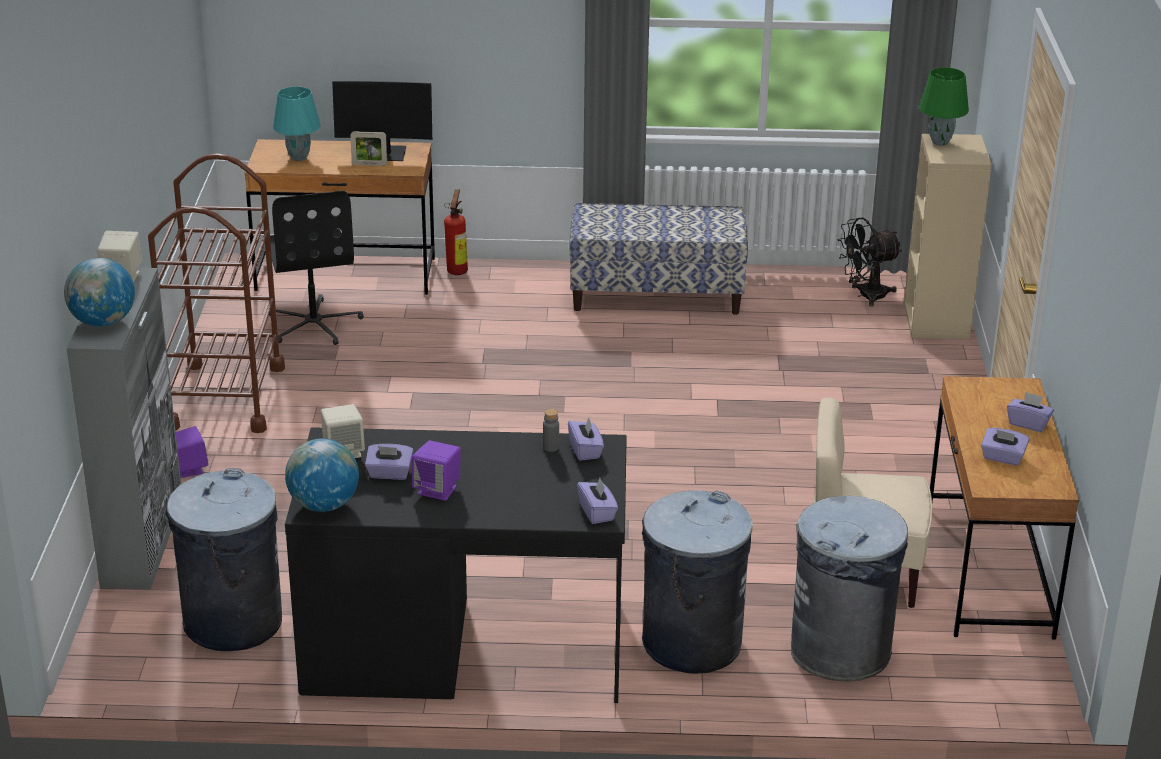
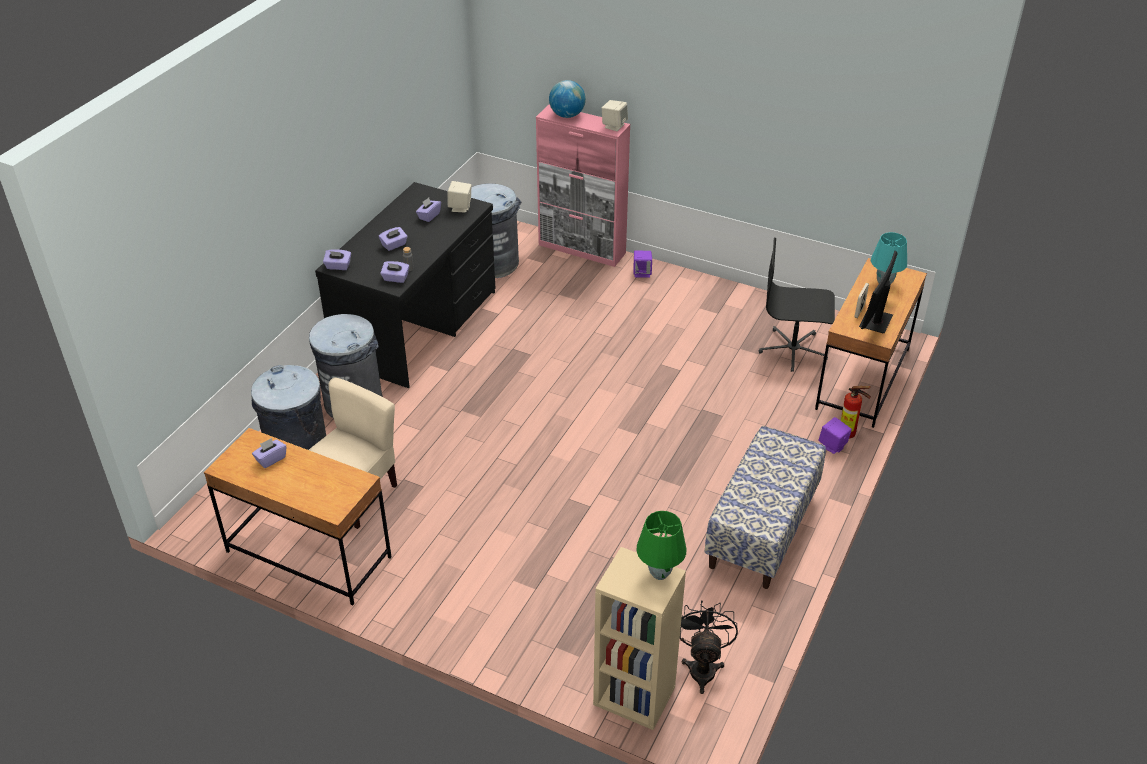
camera: 115 degrees right, 10 degrees up
(143, 540) = (582, 249): grey cabinet -> pink cabinet
(225, 397) = (714, 298): brown cart -> none
(323, 505) = (419, 193): globe -> none
(437, 490) = (402, 226): purple speaker -> purple speaker (832, 446)
(1028, 423) = (293, 490): purple tissue box -> purple tissue box (394, 245)

